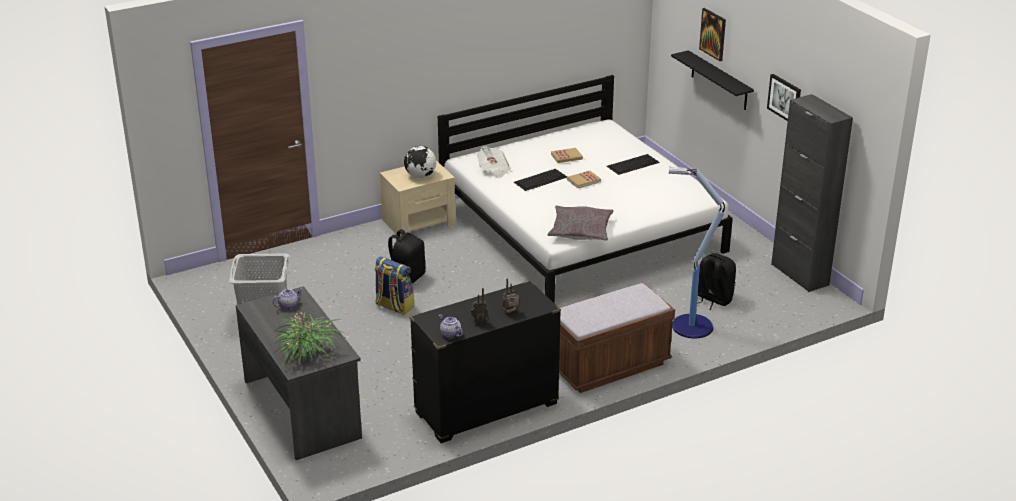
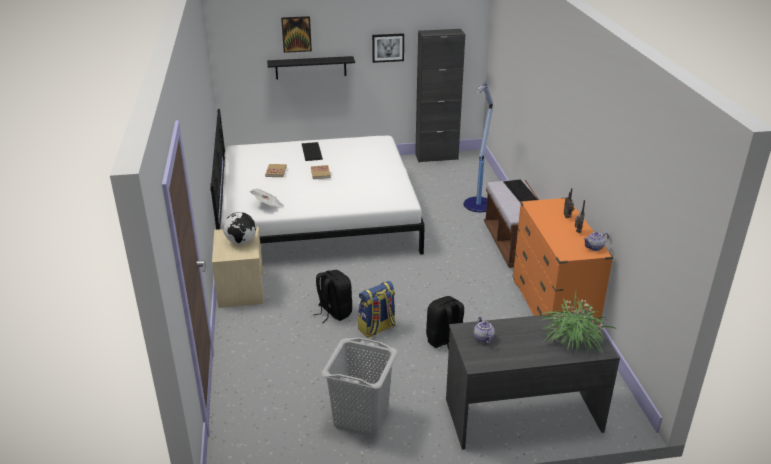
camera: 70 degrees left, 0 degrees up
(486, 409) = (552, 310): black dresser -> orange dresser
(541, 179) = (303, 189): keyboard -> keyboard (520, 190)
(580, 230) = (395, 190): grey pillow -> none
(713, 299) = (449, 190): black backpack -> black backpack (445, 341)

